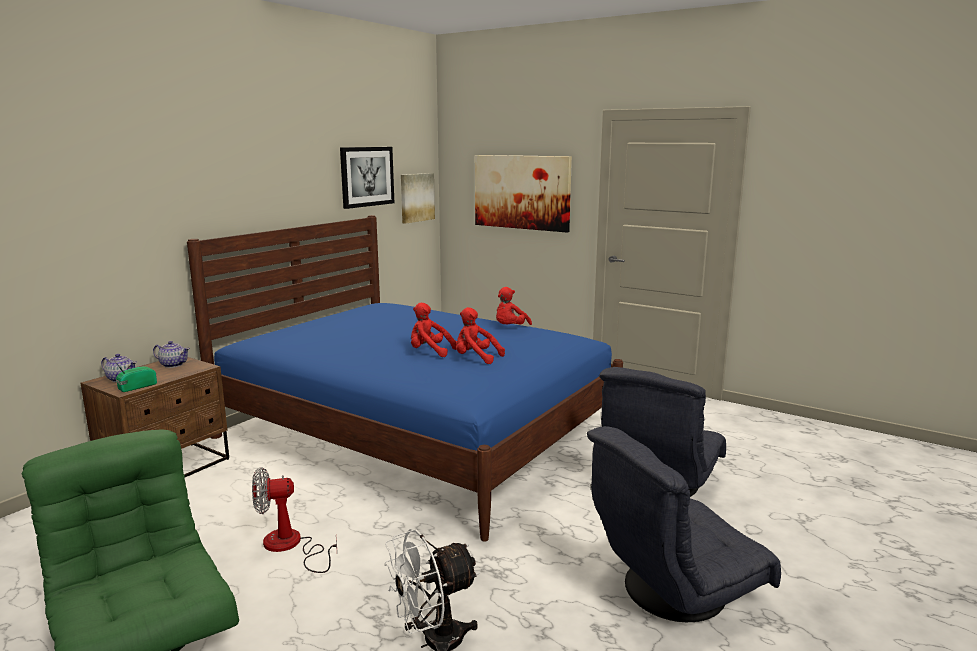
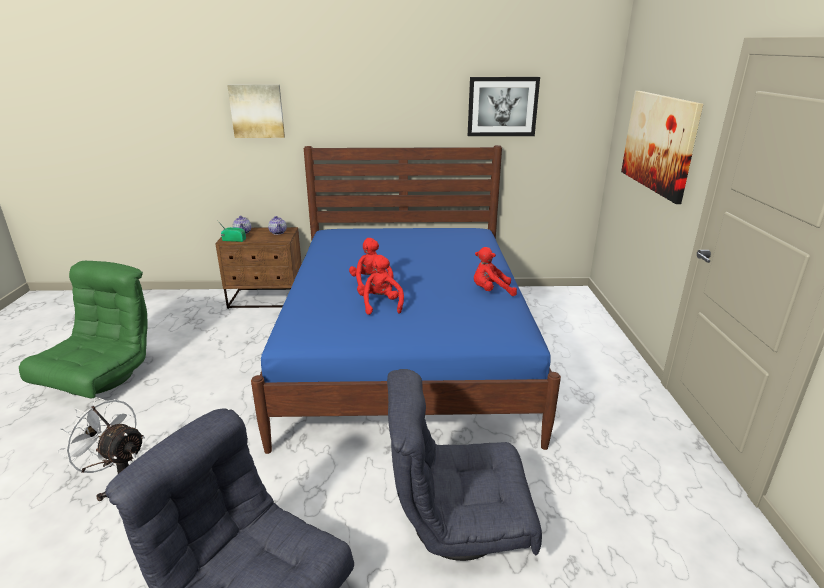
camera: 55 degrees right, 10 degrees up
(290, 546) = (209, 377): fan -> none
(416, 197) = (573, 132): picture -> picture (257, 111)

